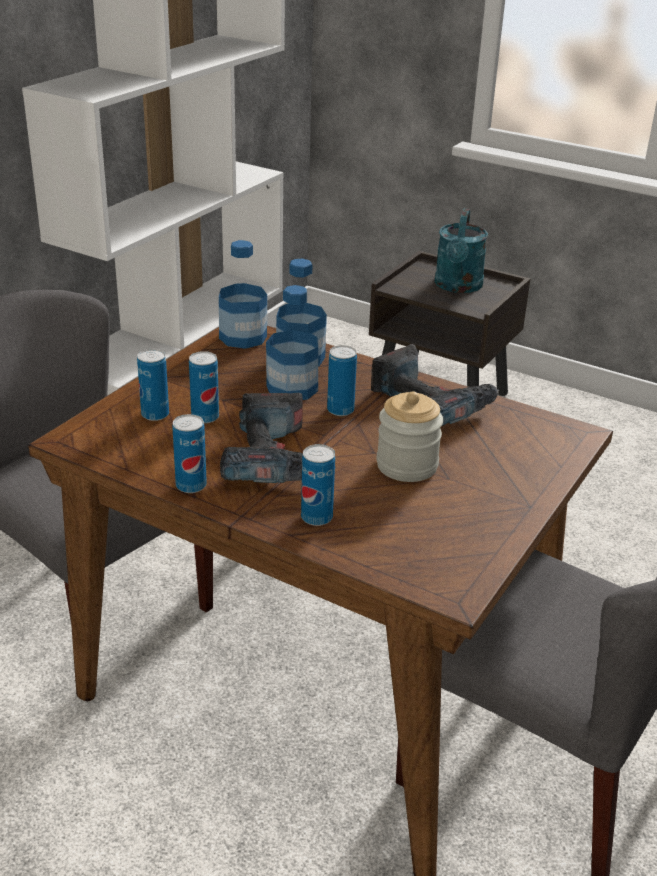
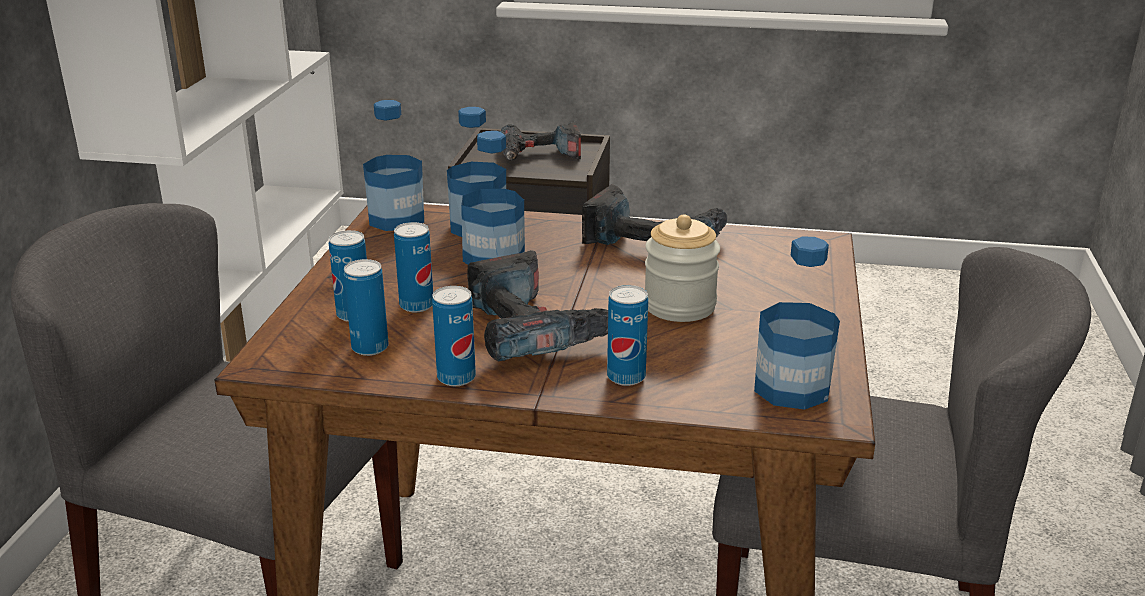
camera: 20 degrees left, 5 degrees down
(340, 410) = (564, 268): can -> can (370, 348)
(441, 561) = (792, 388): none -> bottle
(458, 287) = (539, 155): turquoise watering can -> power drill

